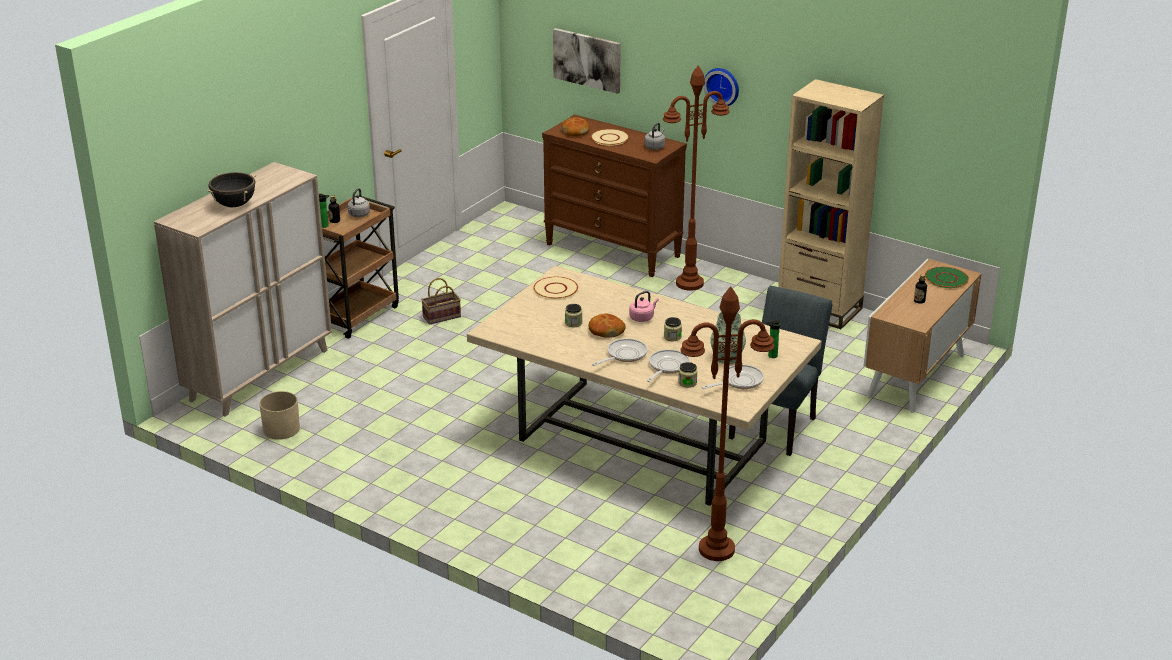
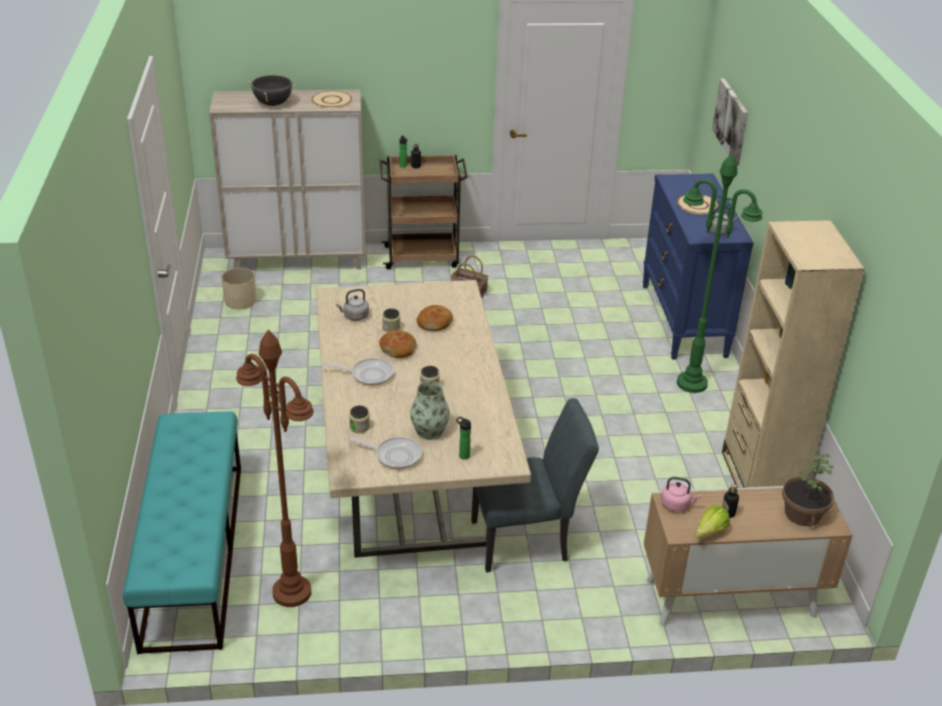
camera: 50 degrees right, 5 degrees up
(358, 215) = (438, 170): grey kettle -> grey kettle (354, 316)
(555, 289) = (436, 296): beige plate -> beige plate (331, 100)
(575, 131) = (683, 186): bread -> bread (435, 323)
(613, 250) = (684, 320): brown dresser -> blue dresser
(614, 580) = (193, 552): none -> turquoise bench
(642, 317) = (443, 357): pink kettle -> pink kettle (677, 505)
(667, 367) = (374, 405): frying pan -> none
(690, 283) = (692, 383): brown floor lamp -> green floor lamp
(723, 86) = (785, 193): wall clock -> none
(930, 316) = (707, 534): none -> lettuce
(946, 278) = (802, 513): green plate -> potted plant

